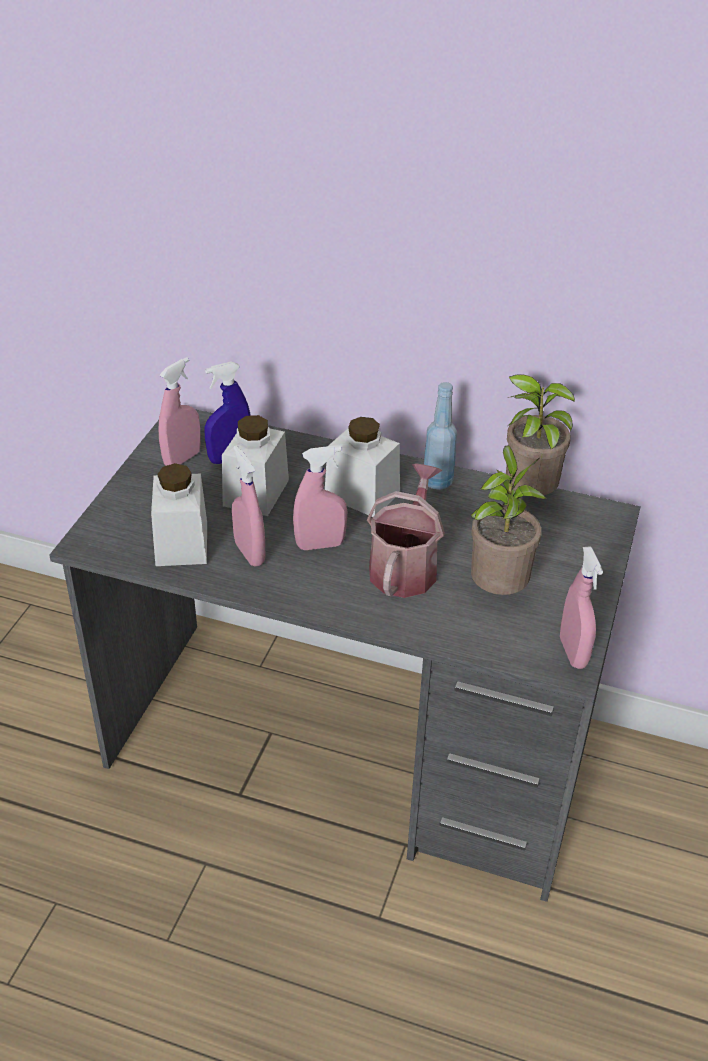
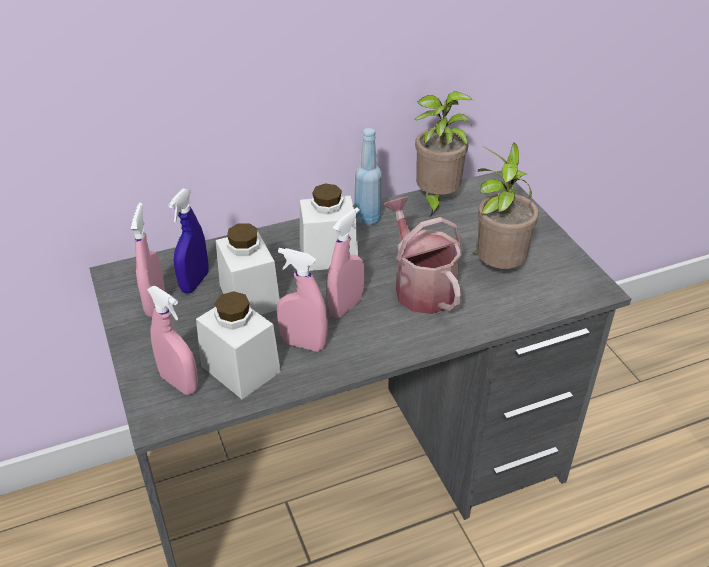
camera: 40 degrees left, 0 degrees up
(573, 652) = (587, 280): pink spray bottle -> pink spray bottle (179, 383)

